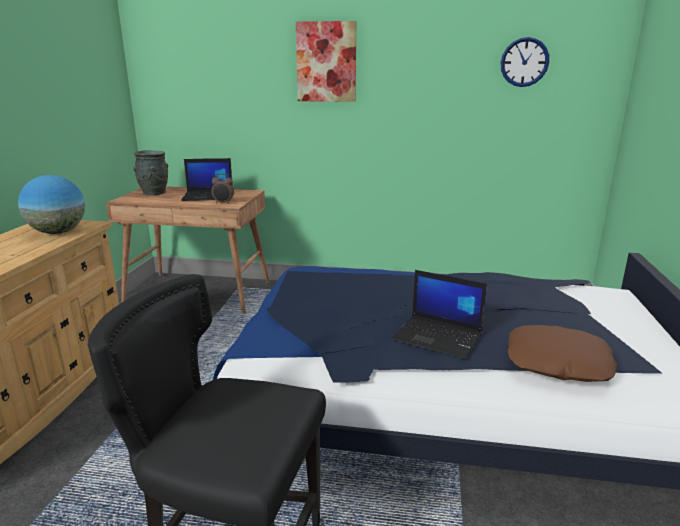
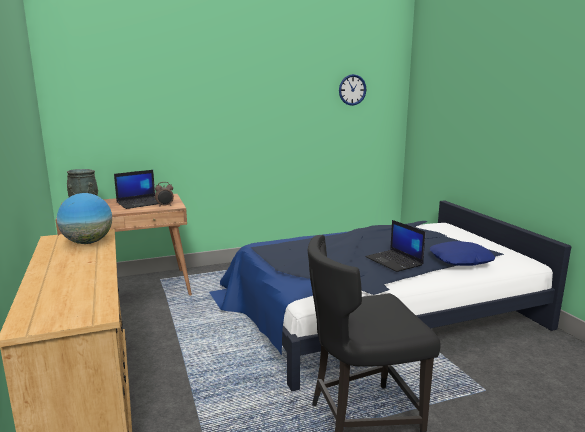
camera: 30 degrees left, 5 degrees down
(326, 62) = (222, 90): picture -> none
(438, 337) = (394, 261): laptop -> laptop turned 60 degrees clockwise
(557, 363) = (461, 260): brown pillow -> blue pillow

